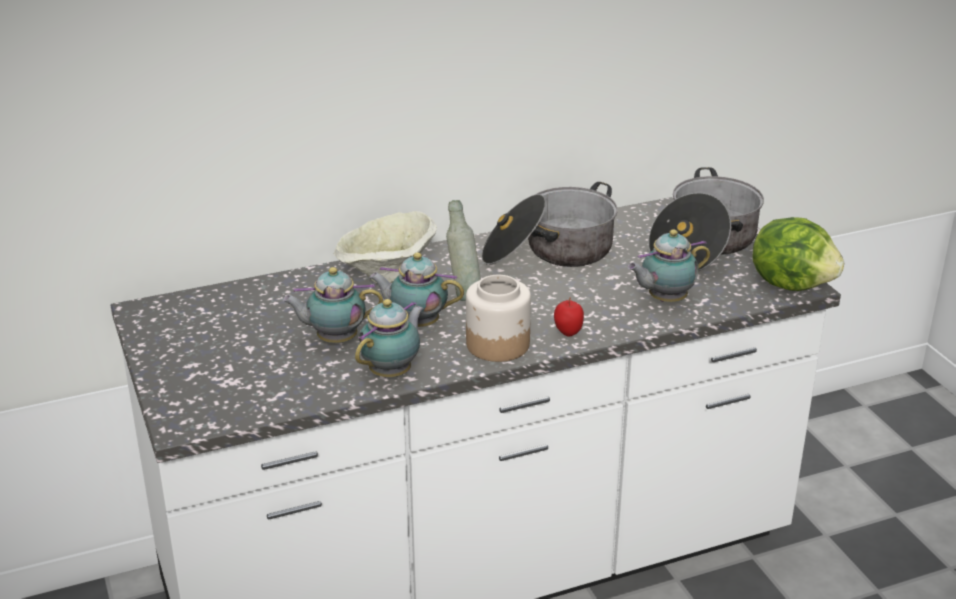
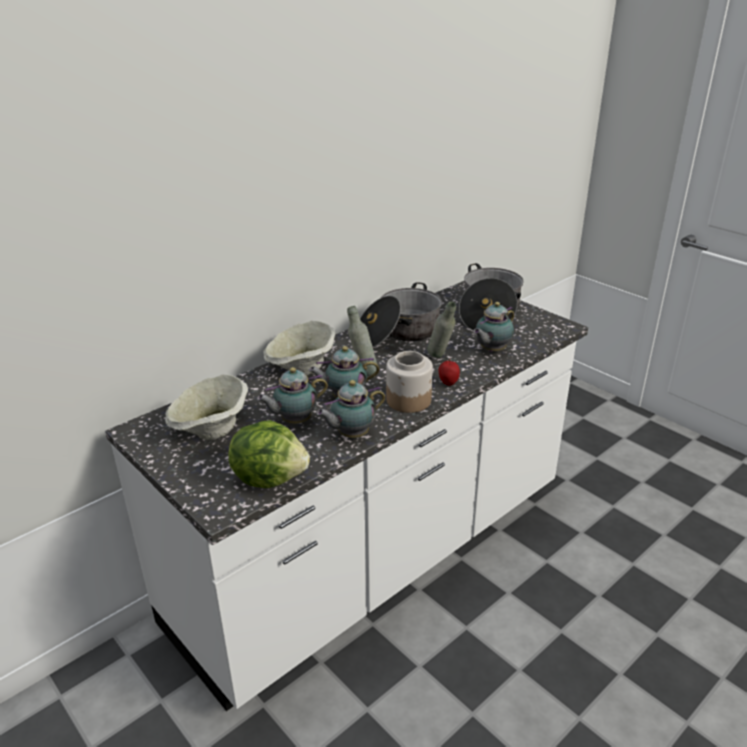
camera: 20 degrees left, 0 degrees up
(228, 330) = (211, 431): none -> beige bowl
(393, 372) = (351, 435): teapot -> teapot turned 135 degrees counterclockwise
(583, 297) = (440, 358): none -> grey bottle
(792, 283) = (557, 326): lettuce -> lettuce (270, 477)

